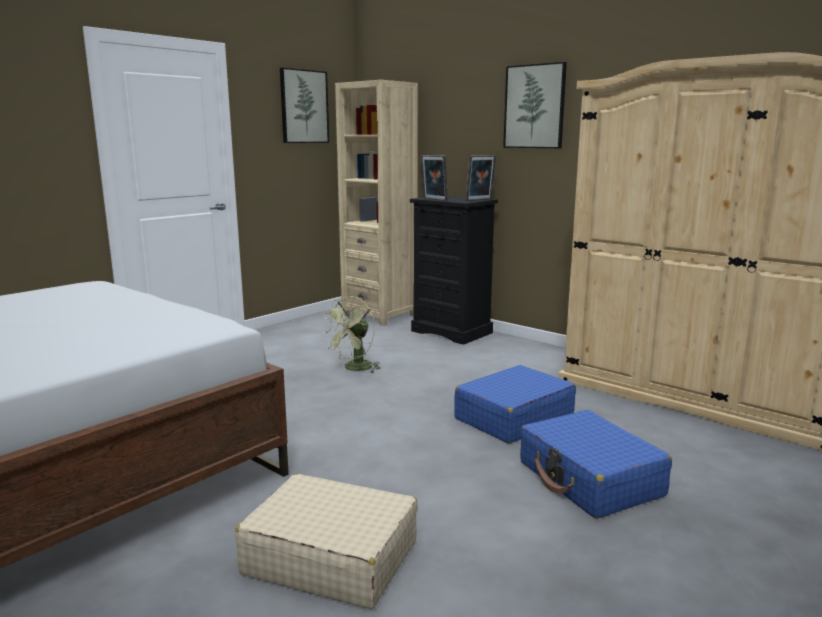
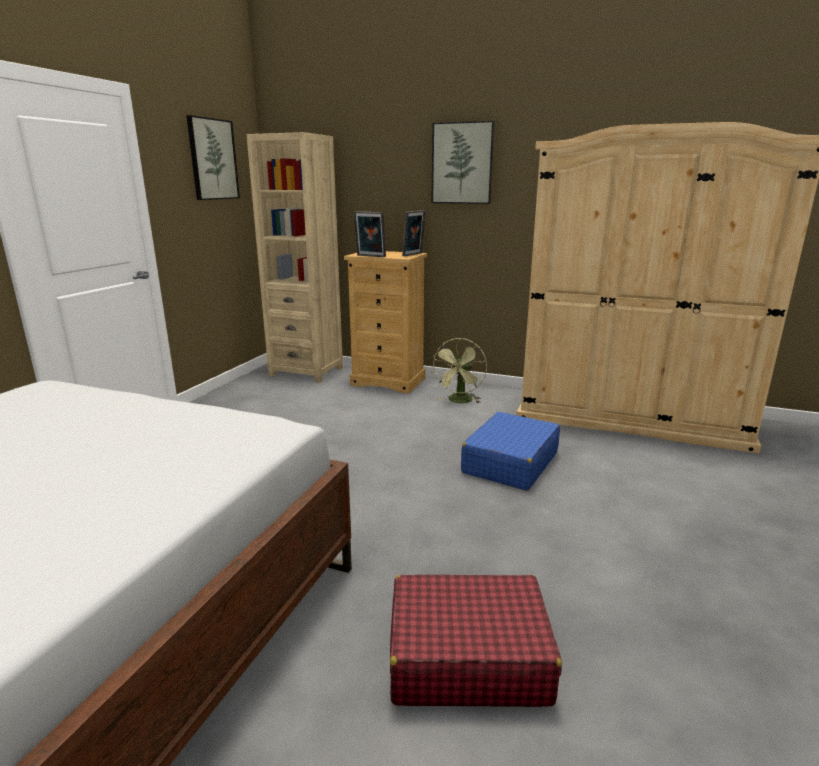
camera: 20 degrees left, 5 degrees up
(330, 557) = (467, 656): beige suitcase -> red suitcase
(354, 369) = (326, 434): green fan -> green fan (460, 401)
(452, 332) = (388, 381): black dresser -> beige dresser
(590, 479) = (617, 513): blue suitcase -> none

